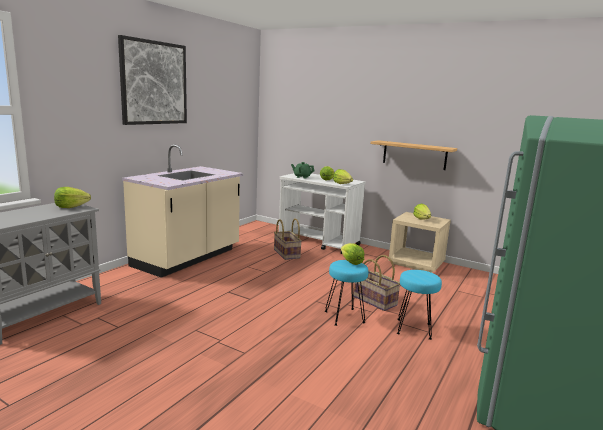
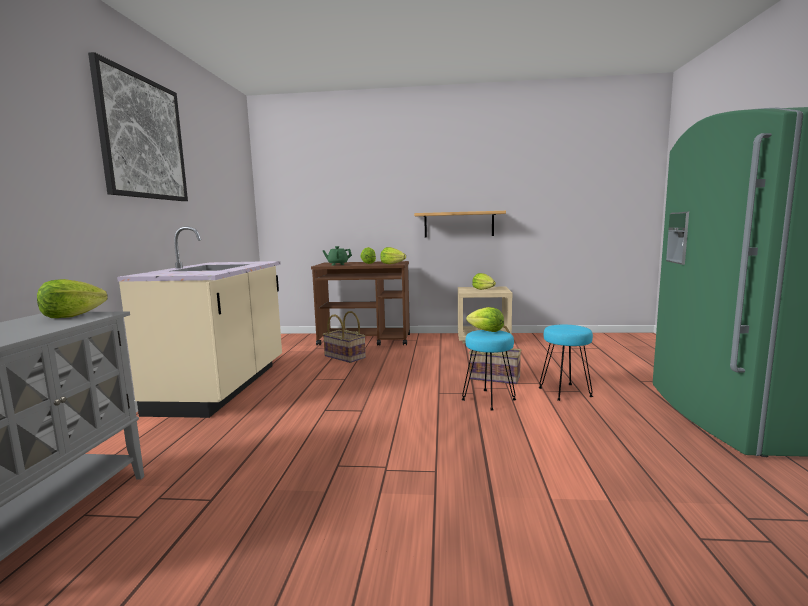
camera: 25 degrees left, 5 degrees down
(319, 242) = (365, 340): white cart -> brown cart

